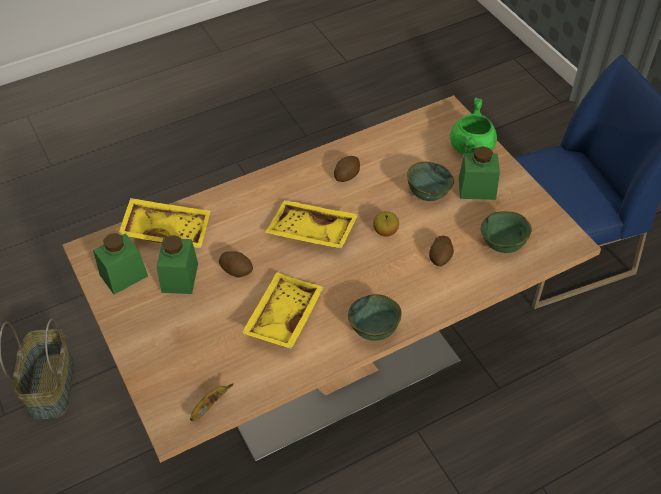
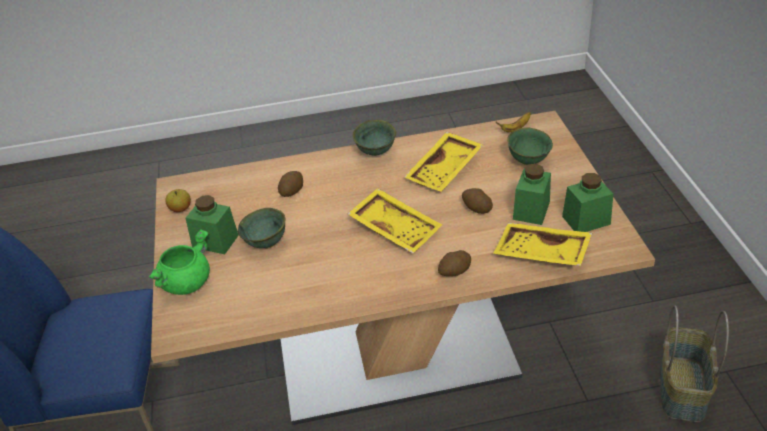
camera: 160 degrees left, 10 degrees down
(347, 175) = (335, 277): potato -> potato (454, 272)
(385, 231) = (326, 218): apple -> apple (180, 209)
(502, 246) = (233, 191): green bowl -> green bowl (528, 160)

